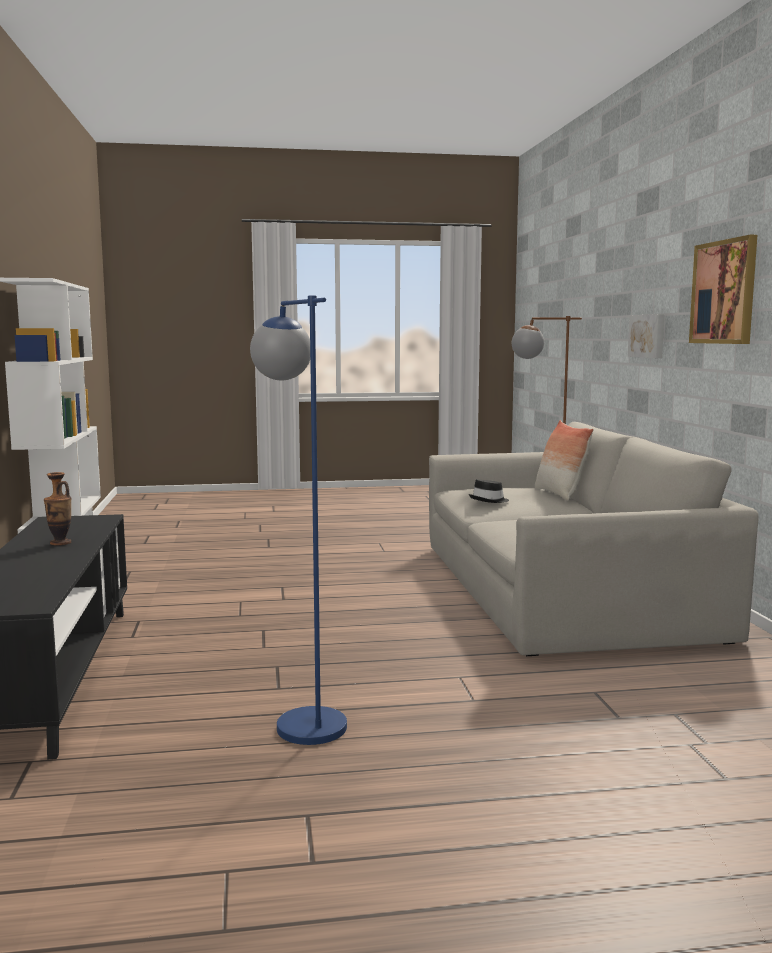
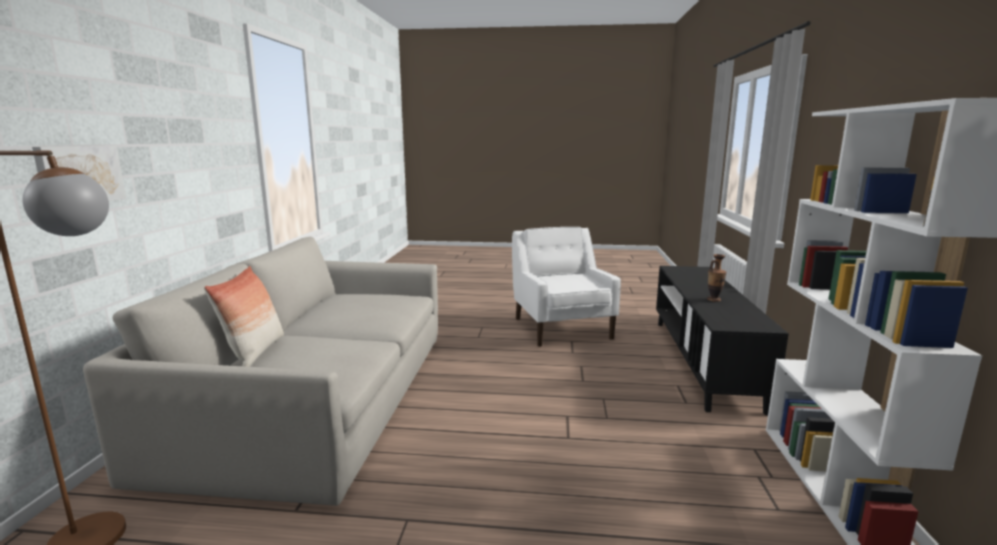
camera: 165 degrees left, 5 degrees up
(301, 718) = (561, 328): blue floor lamp -> white armchair
(489, 500) = (348, 347): black hat -> none
(724, 292) = (193, 128): picture -> none

